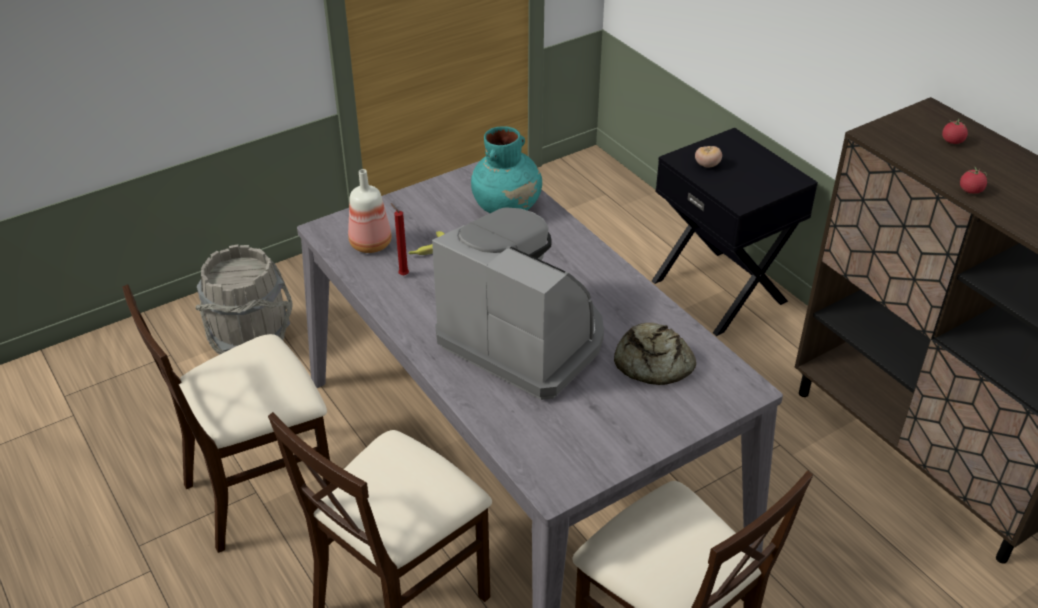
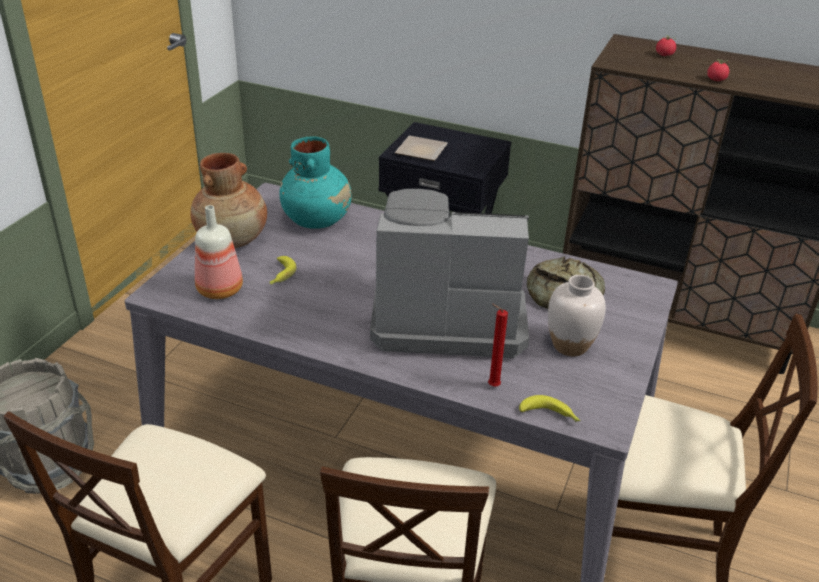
camera: 35 degrees left, 5 degrees down
(402, 274) = (279, 304): red candle -> red candle (491, 386)
(421, 201) = (232, 239): none -> brown vase
(518, 460) = (550, 415): none -> banana
(602, 410) = (569, 345): none -> white vase
(707, 165) = (422, 152): tomato -> plate

